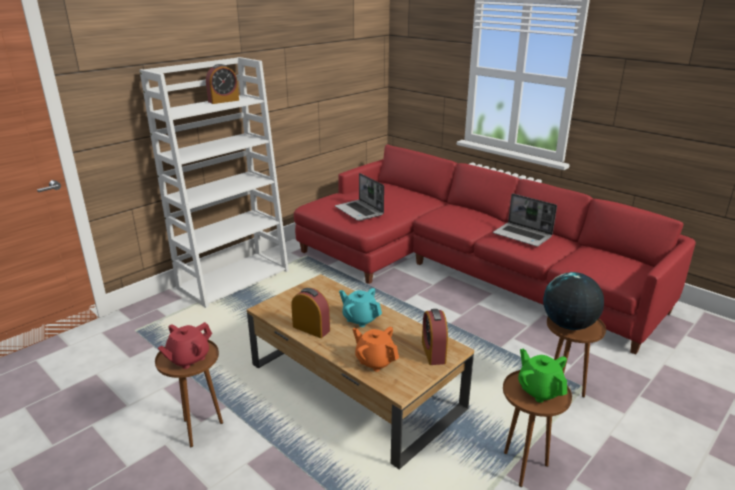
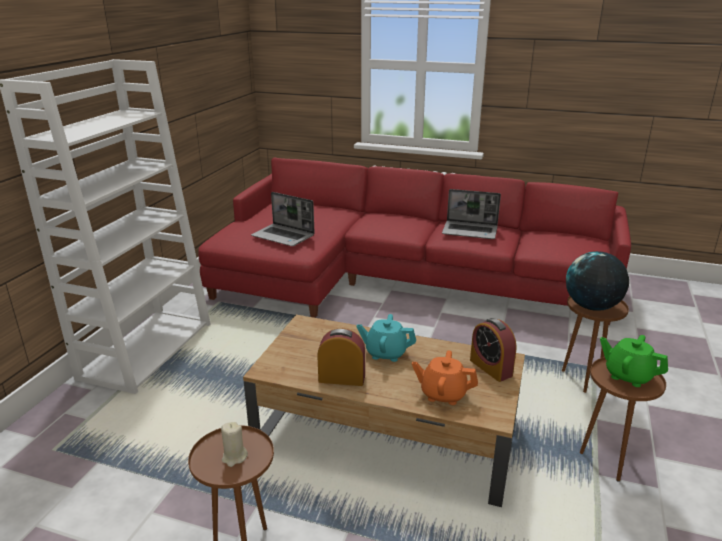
camera: 25 degrees left, 0 degrees up
(188, 358) = (234, 457): red teapot -> beige candle
(223, 101) = (109, 118): alarm clock -> none

